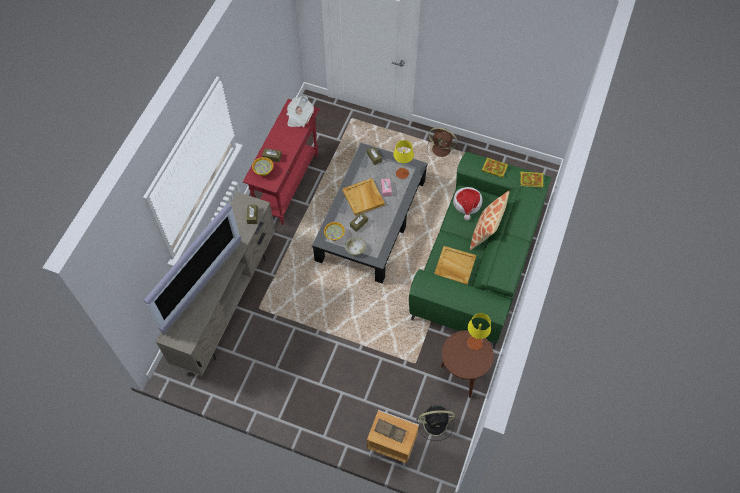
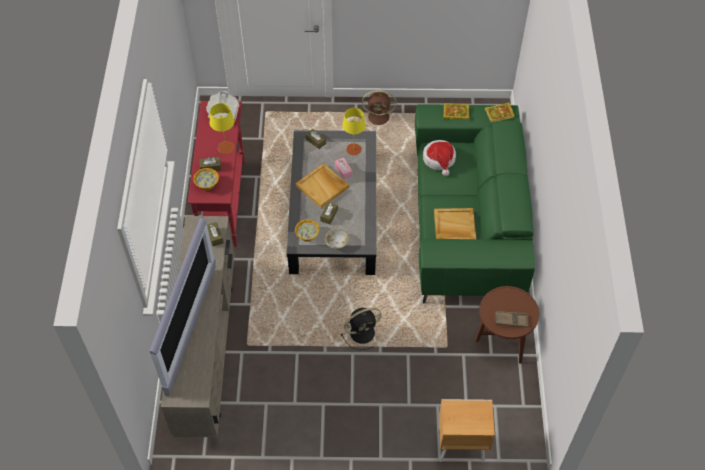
camera: 20 degrees left, 5 degrees down
(390, 431) = (464, 417): brown tray -> brown tray (511, 320)
(436, 424) = (497, 403): black fan -> black fan (363, 332)
(475, 342) = (512, 297): yellow table lamp -> yellow table lamp (226, 147)
(486, 232) = (472, 182): pillow -> none

